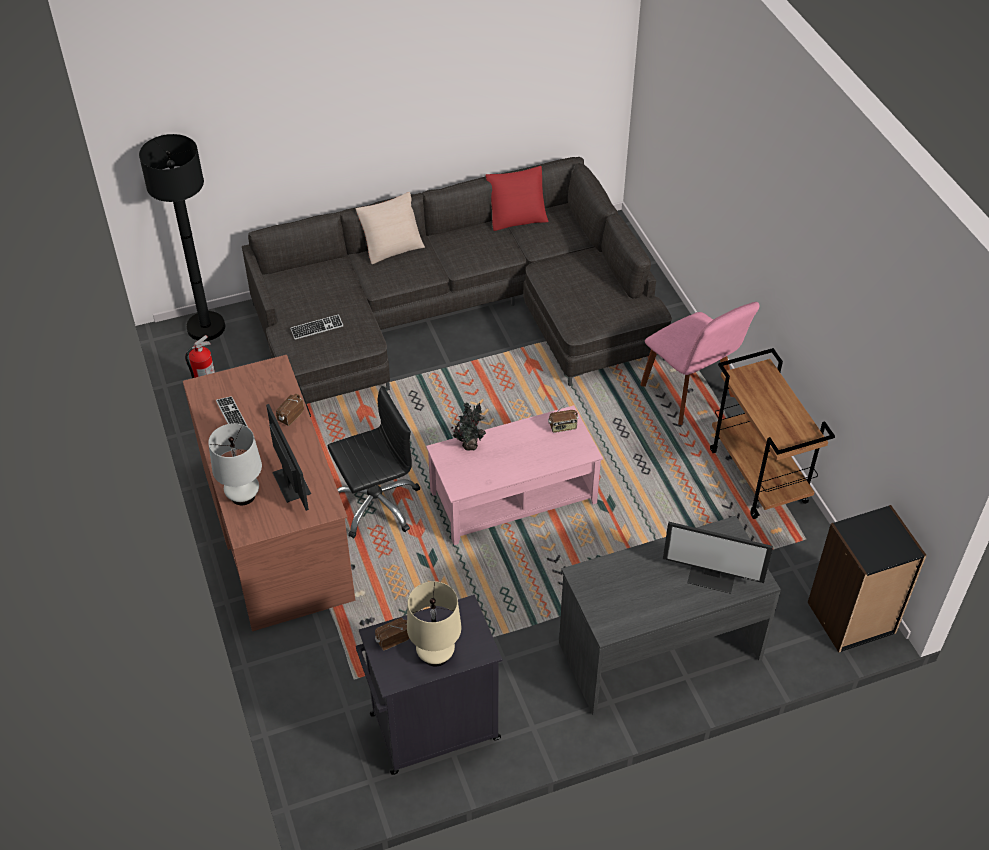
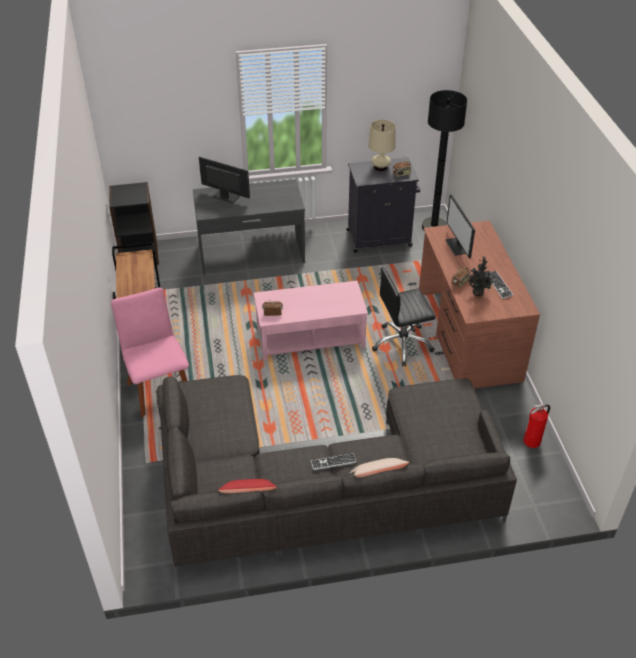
camera: 170 degrees left, 5 degrees down
(206, 327) = (544, 503): black floor lamp -> black floor lamp (434, 226)
(243, 495) = (487, 243): white table lamp -> none
(317, 328) = (444, 409): keyboard -> keyboard (333, 462)
(469, 444) = (338, 310): potted plant -> potted plant (478, 294)

